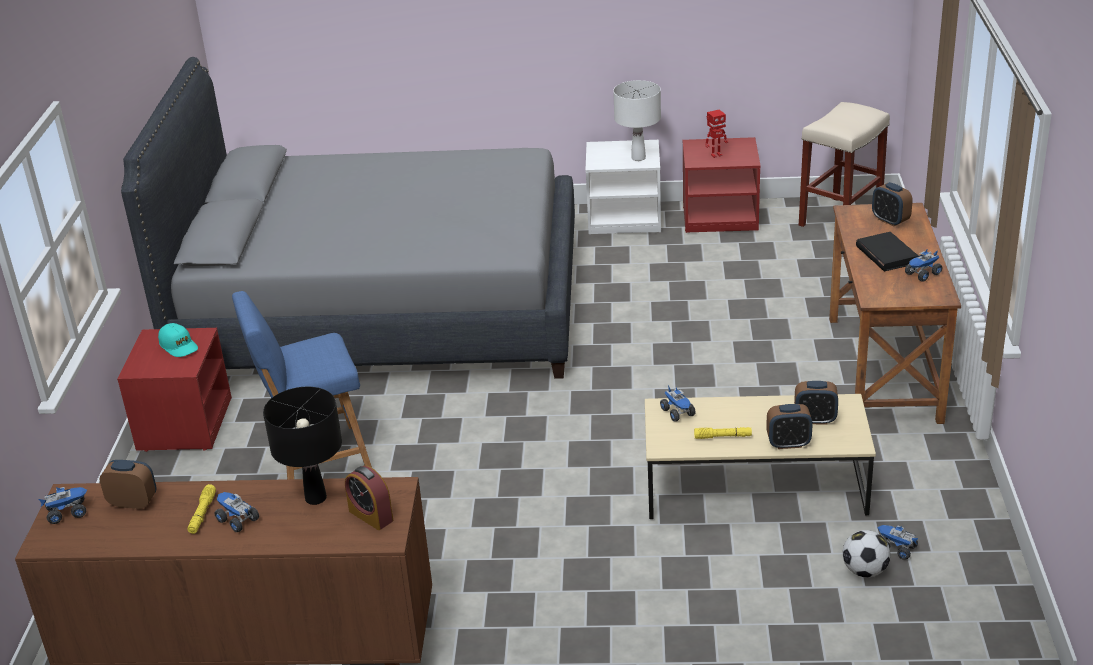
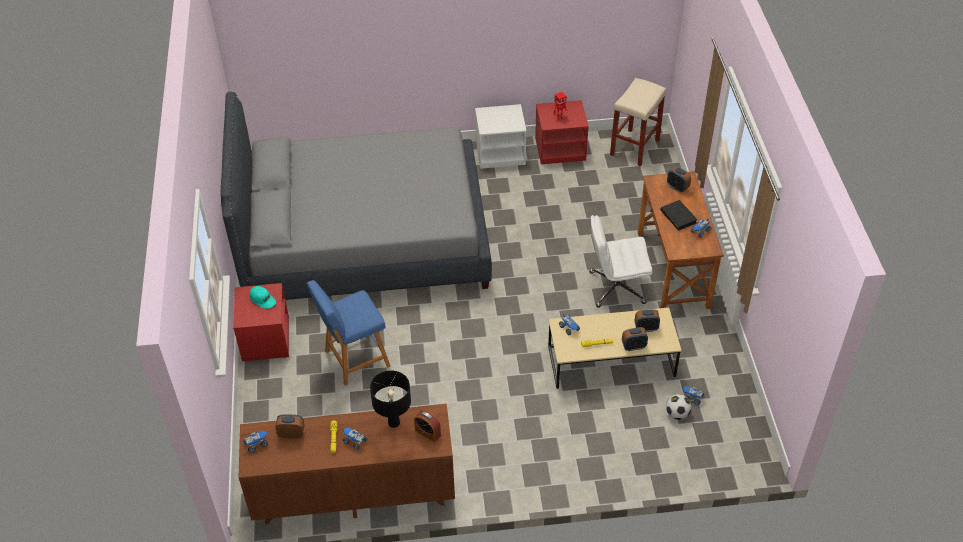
camera: 10 degrees left, 15 degrees up
(638, 158) = (511, 122): white table lamp -> none
(781, 388) = (616, 288): none -> white office chair

